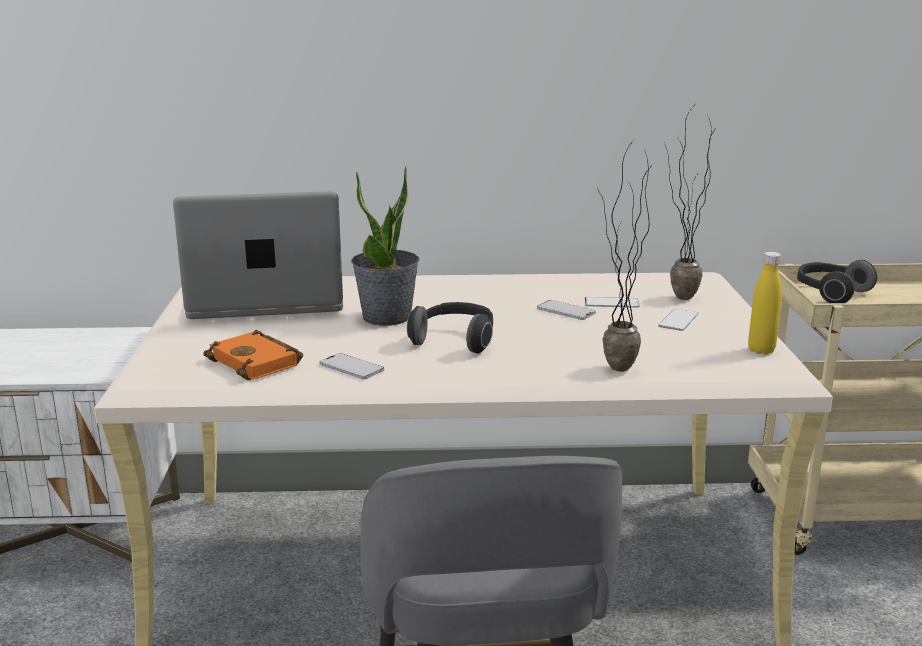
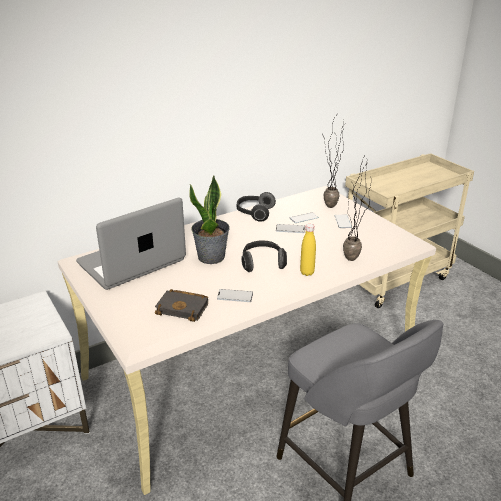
camera: 30 degrees left, 10 degrees up
(258, 362) = (184, 308): orange book -> black book
(761, 350) = (392, 231): yellow bottle -> yellow bottle (307, 272)
(830, 293) = (376, 186): headphones -> headphones (254, 213)

